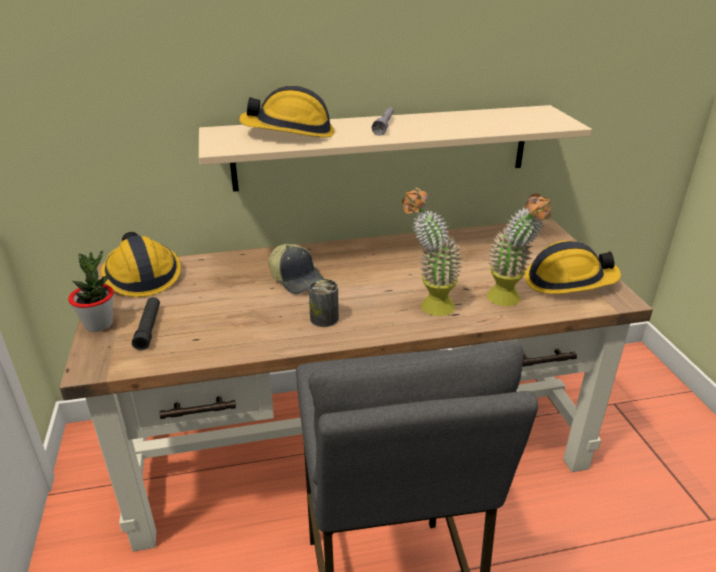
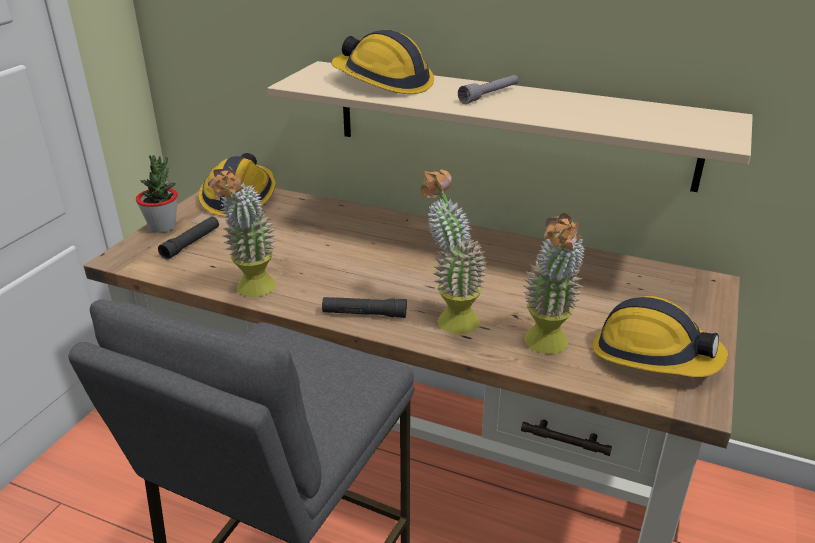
camera: 35 degrees right, 0 degrees up
(261, 346) = (253, 292): none -> potted plant
(297, 279) = (358, 244): cap -> none
(324, 318) = (335, 290): can -> none
(369, 327) = (364, 314): none -> black flashlight

